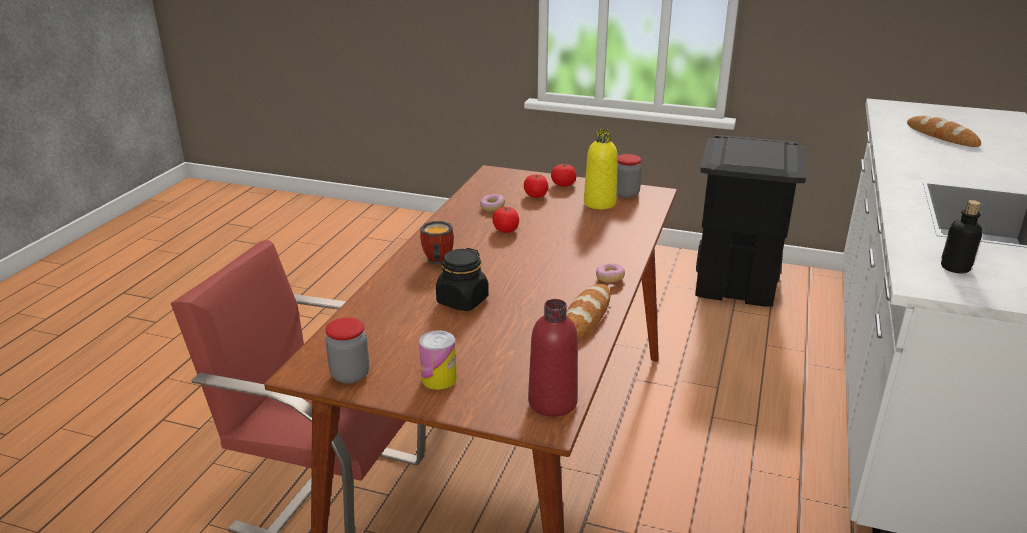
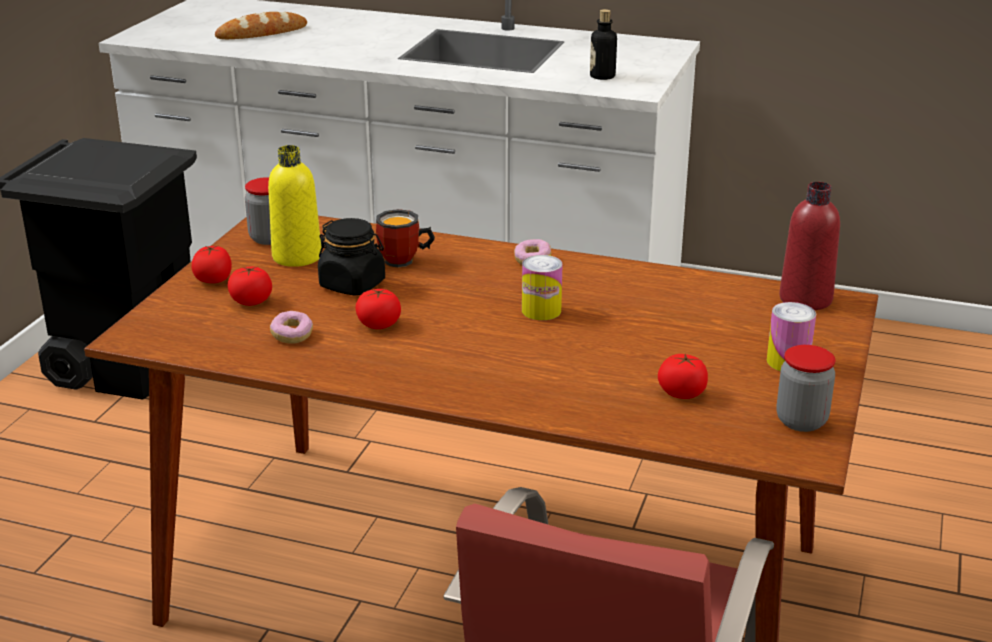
camera: 90 degrees left, 0 degrees up
(401, 328) = (682, 393): none -> tomato
(436, 261) = (483, 376): mug -> mug (404, 261)
(462, 301) = (601, 353): black jar -> black jar (353, 284)
(526, 281) = (541, 311): none -> can
(585, 317) = (629, 277): bread -> none

